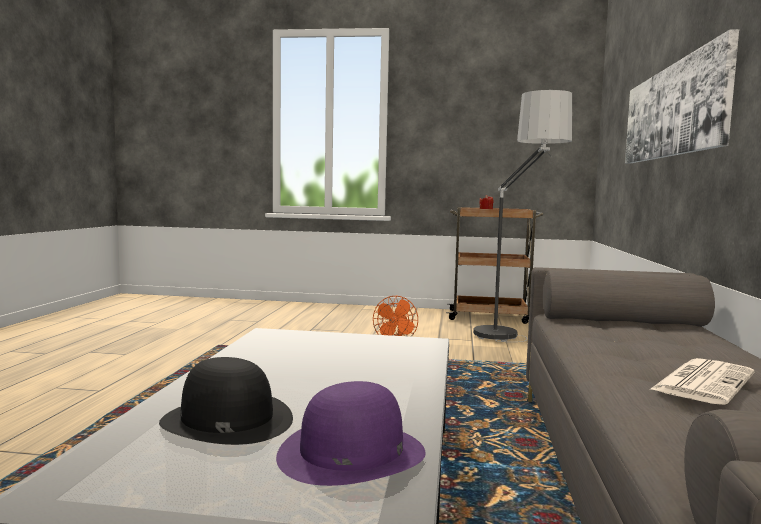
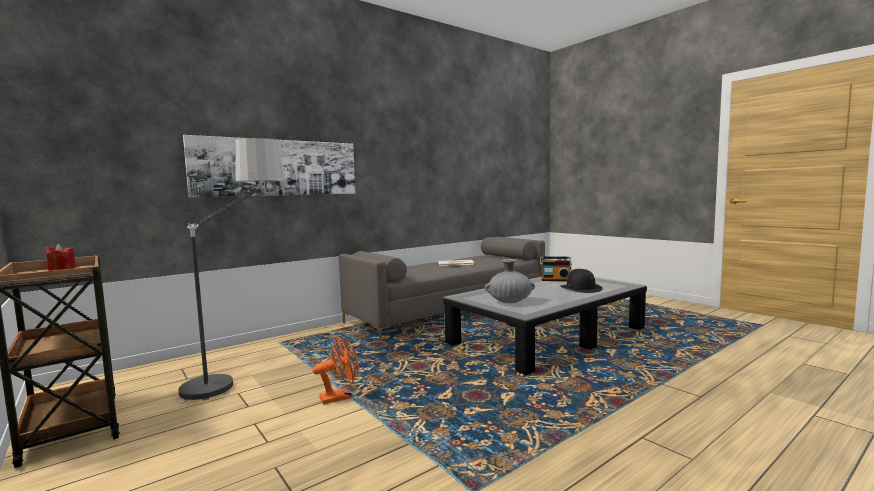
camera: 135 degrees left, 0 degrees up
(324, 346) = (510, 302): none -> grey vase
(351, 453) = (555, 280): purple hat -> radio

